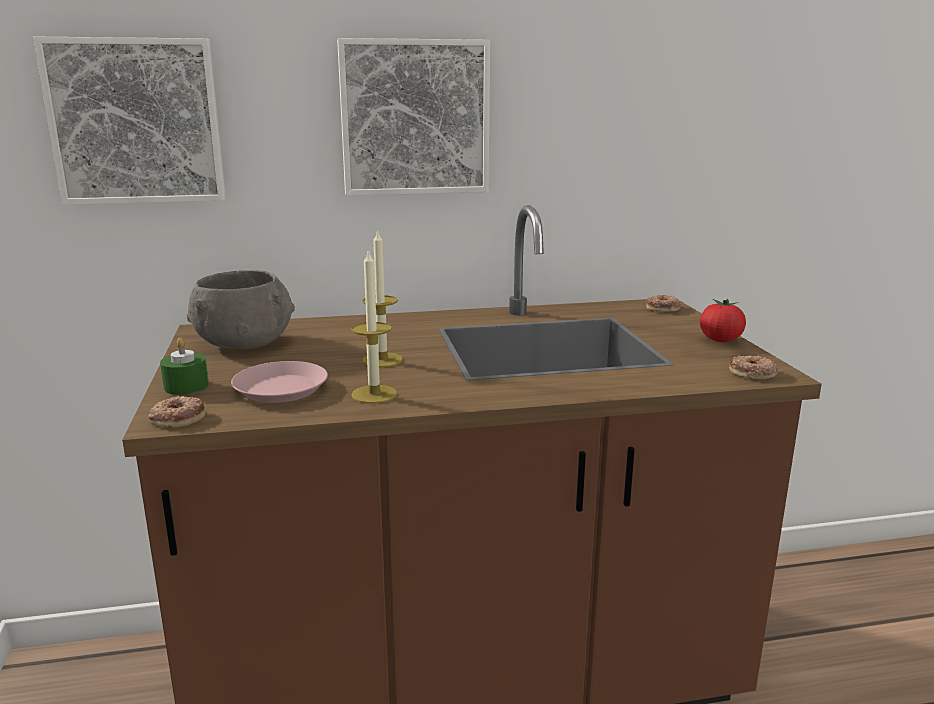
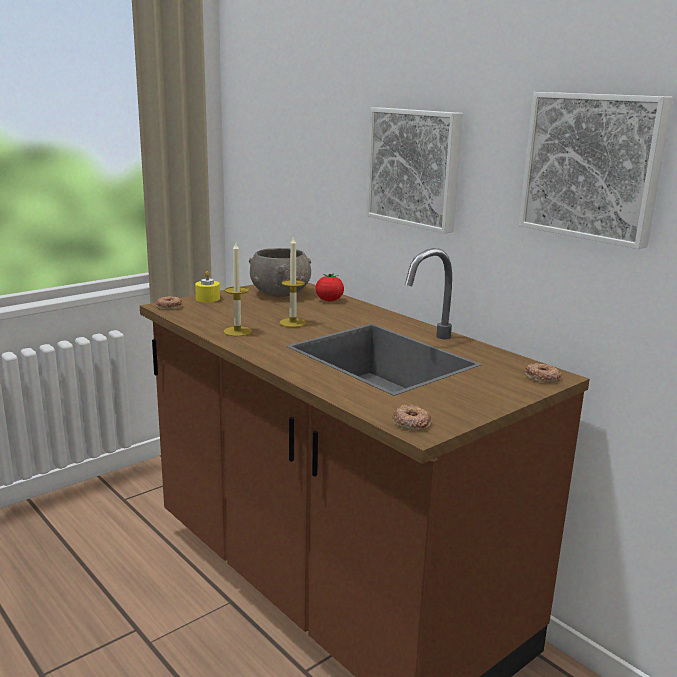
camera: 60 degrees right, 0 degrees up
(137, 121) = (293, 151): picture -> picture (593, 166)
(186, 386) = (207, 298): green candle -> yellow candle
(281, 389) = (224, 314): pink plate -> none
(720, 340) = (481, 405): tomato -> tomato (329, 300)

